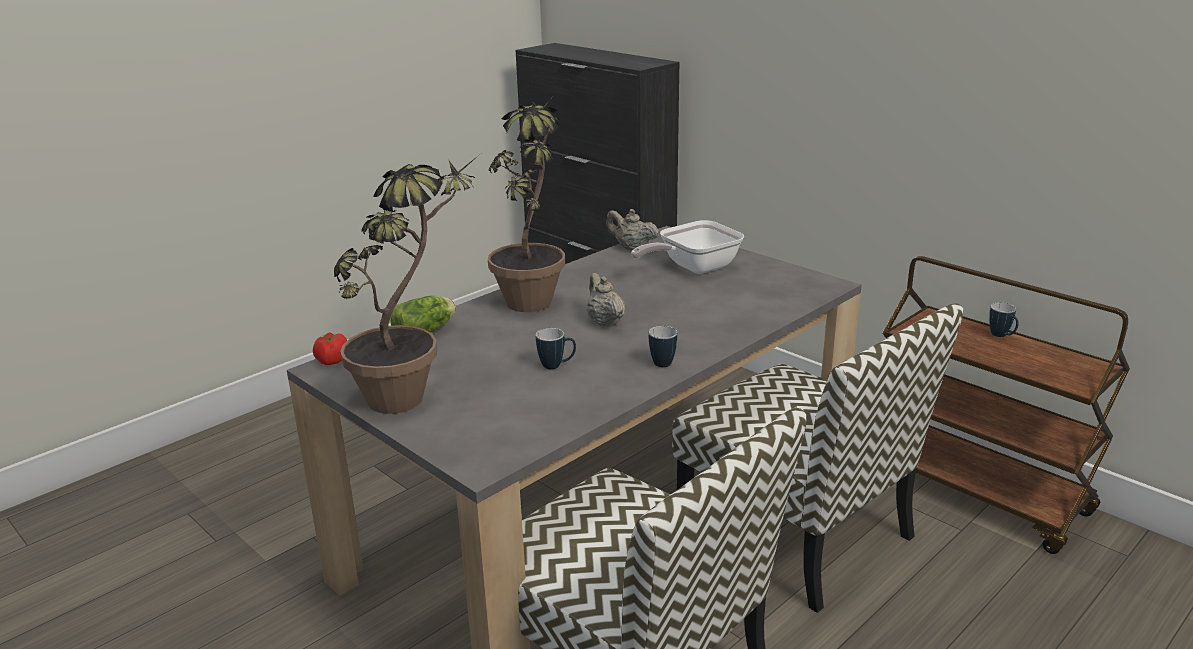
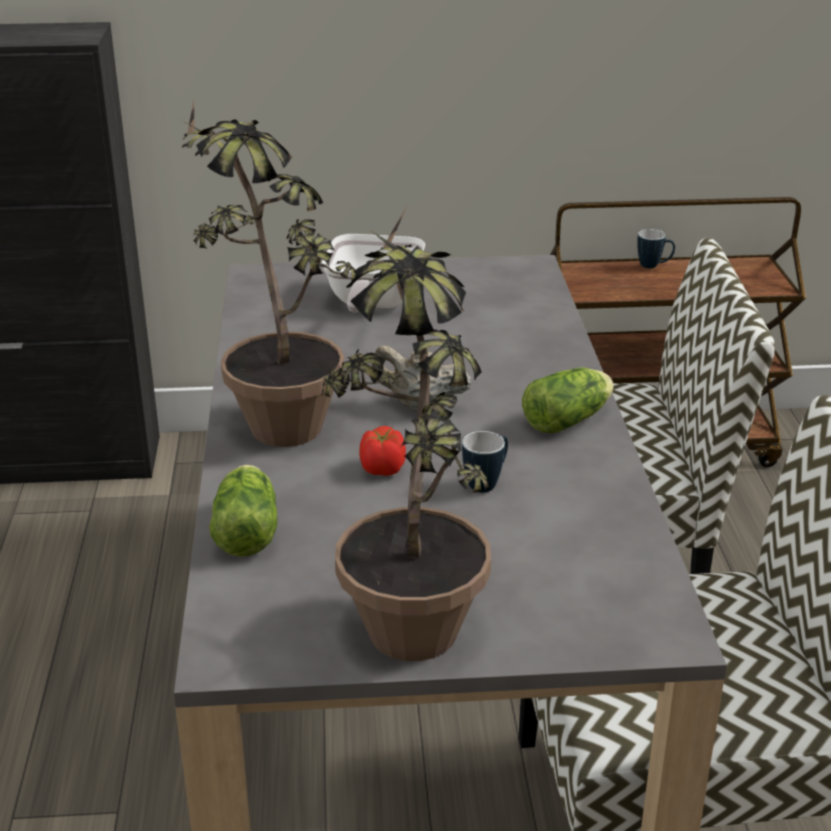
camera: 50 degrees left, 5 degrees up
(332, 361) = (213, 640): tomato -> tomato (382, 469)
(631, 248) = (252, 307): beige teapot -> none
(663, 361) = (570, 419): mug -> lettuce

